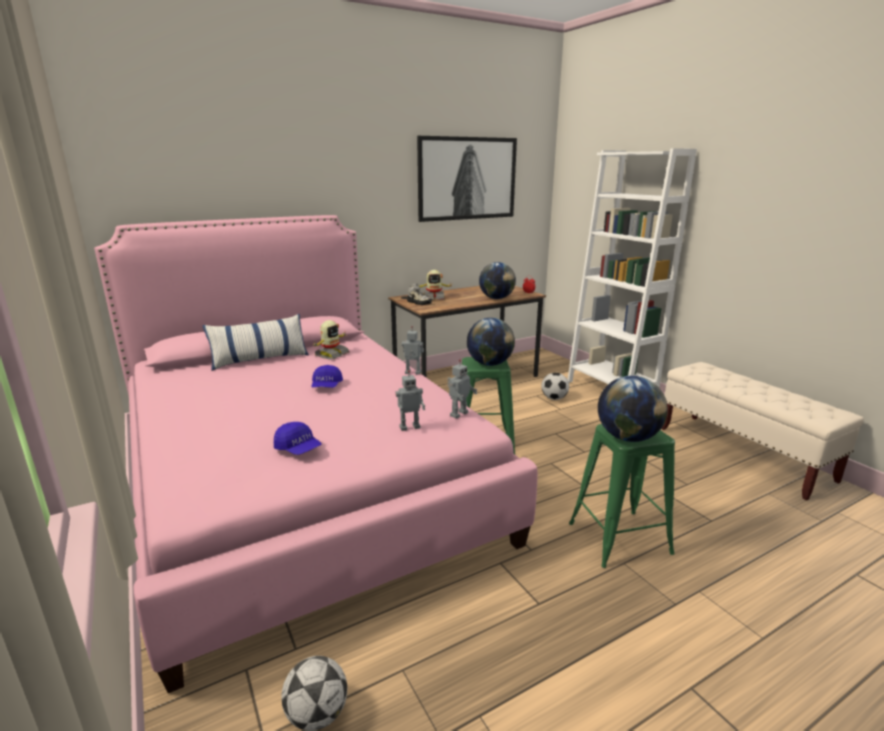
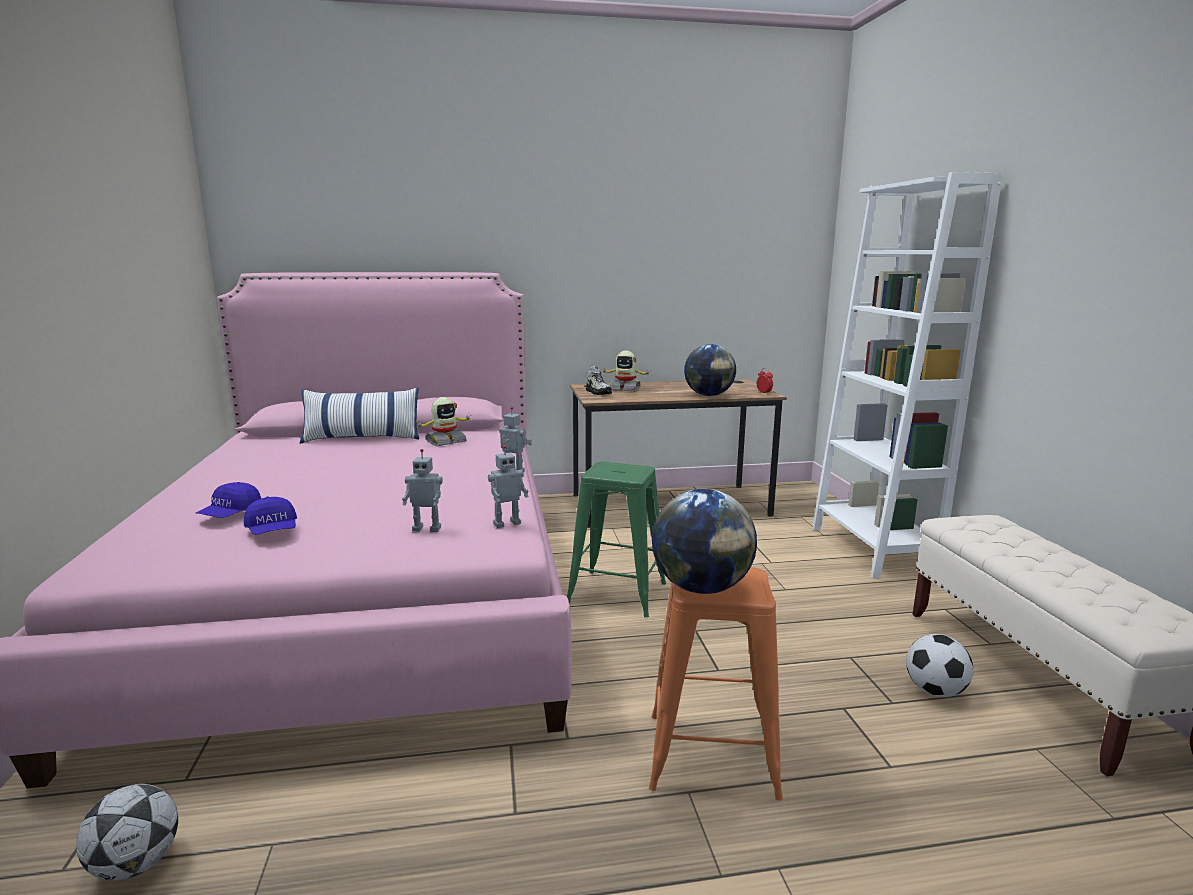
camera: 20 degrees right, 5 degrees down
(326, 386) = (394, 473): blue cap -> blue cap (231, 515)
(467, 178) = (693, 233): picture -> none
(489, 364) = (622, 472): globe -> none
(554, 398) = (773, 547): football -> football (935, 691)
(619, 538) = (711, 755): green stool -> orange stool

